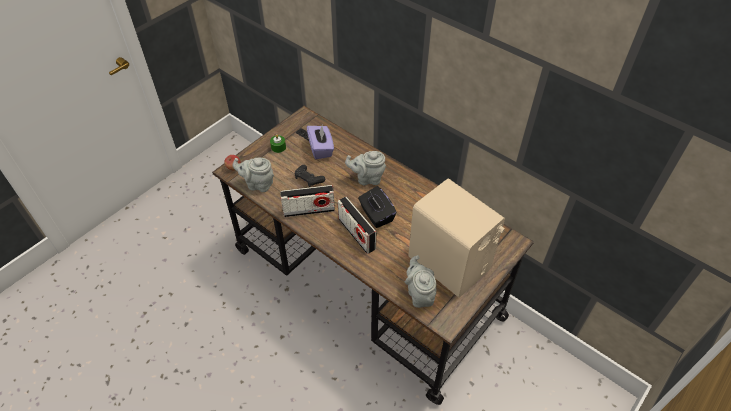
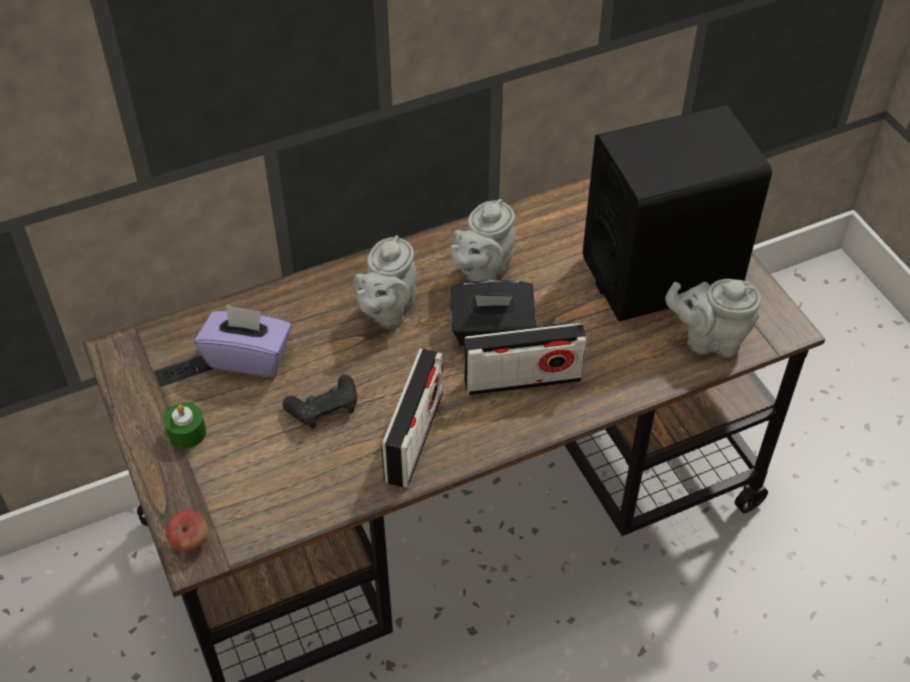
camera: 65 degrees left, 0 degrees up
(258, 184) = (278, 508): grey teapot -> grey teapot (482, 271)
(449, 263) = (661, 273): beige speaker -> black speaker

